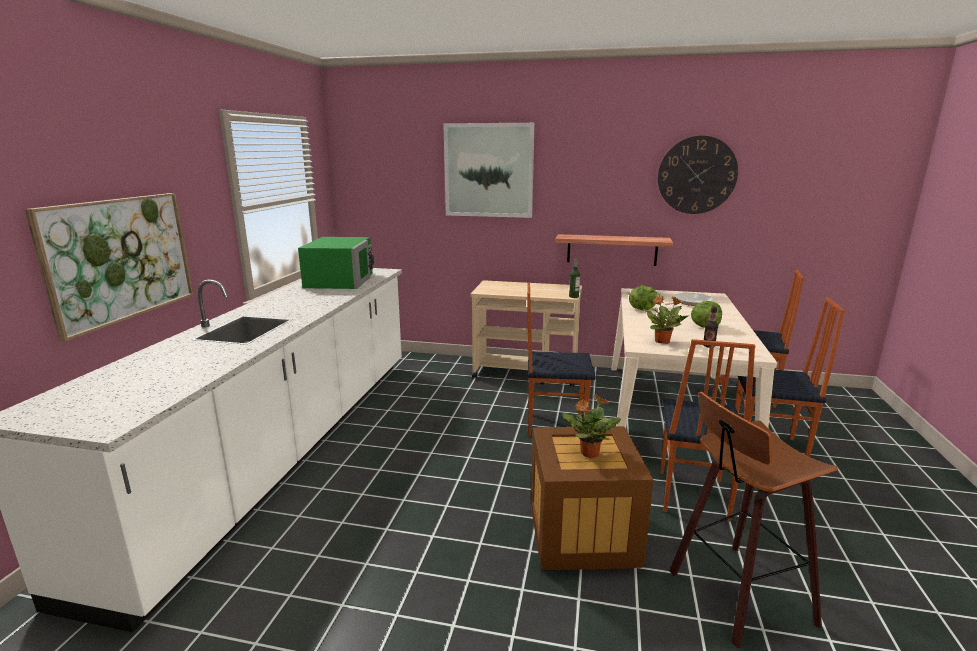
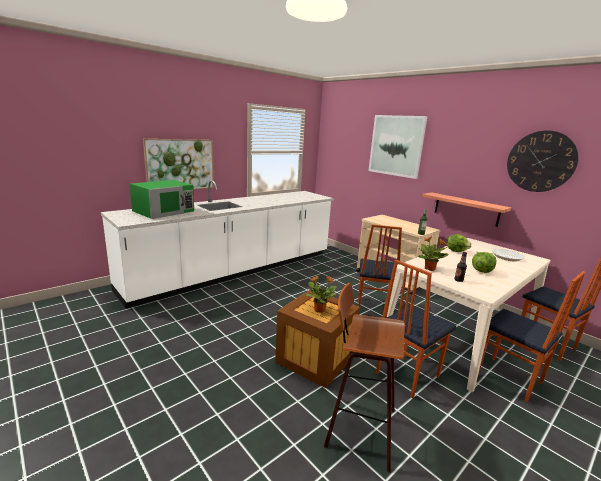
camera: 35 degrees right, 0 degrees up
(340, 280) = (294, 196): green microwave -> green microwave (164, 211)
(555, 424) = (372, 308): chair -> chair turned 120 degrees counterclockwise

